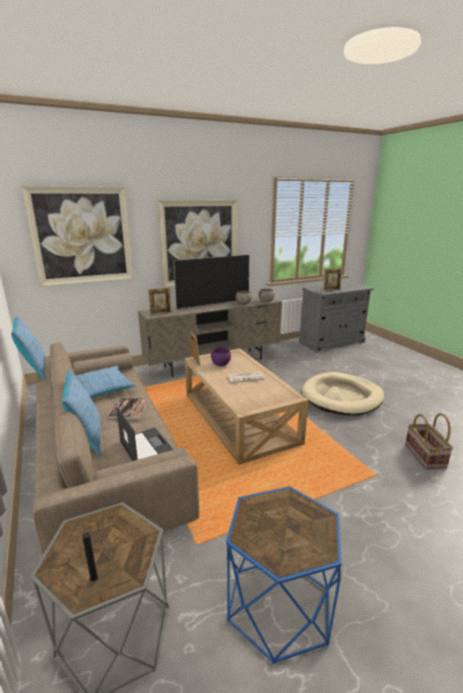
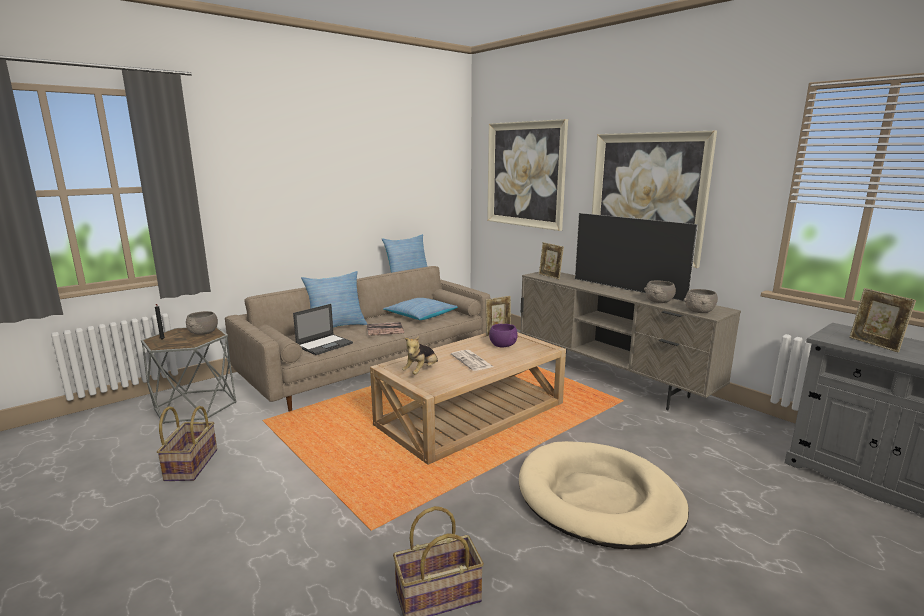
camera: 75 degrees right, 5 degrees down
(94, 529) = (203, 333): none -> grey bowl
(258, 397) = (421, 371): none -> plush toy
(279, 605) = (190, 465): blue side table -> basket

